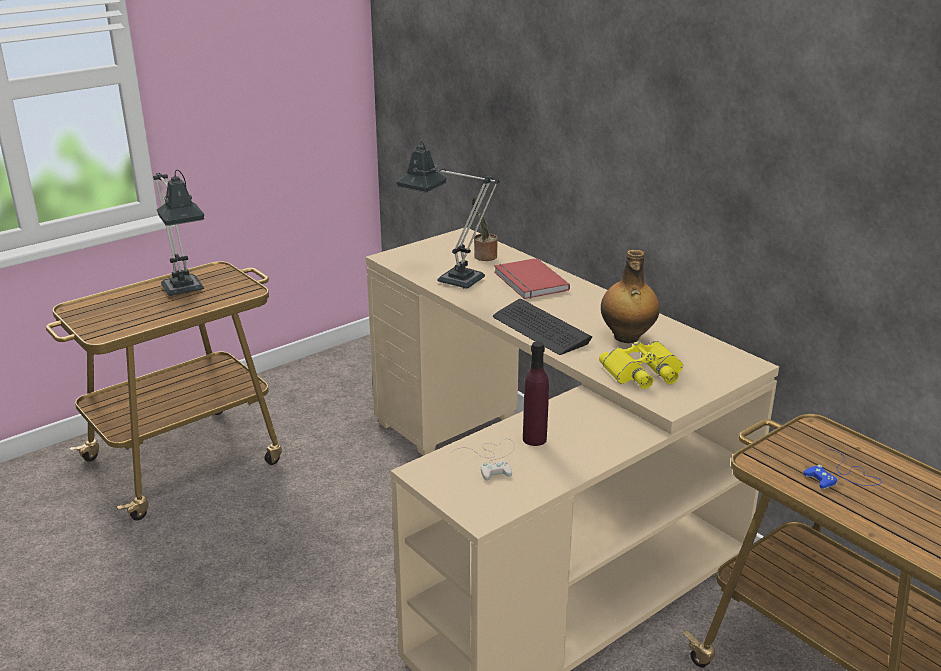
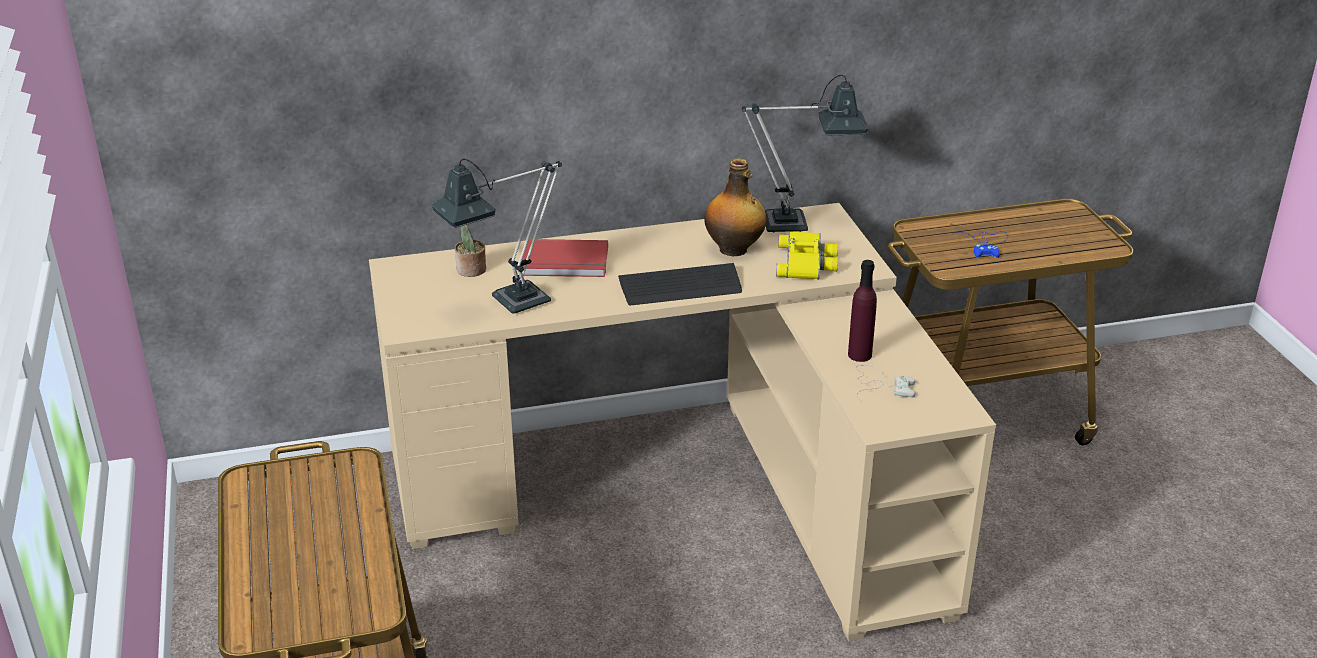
camera: 65 degrees left, 5 degrees up
(185, 292) = (298, 519): table lamp -> table lamp (797, 223)

